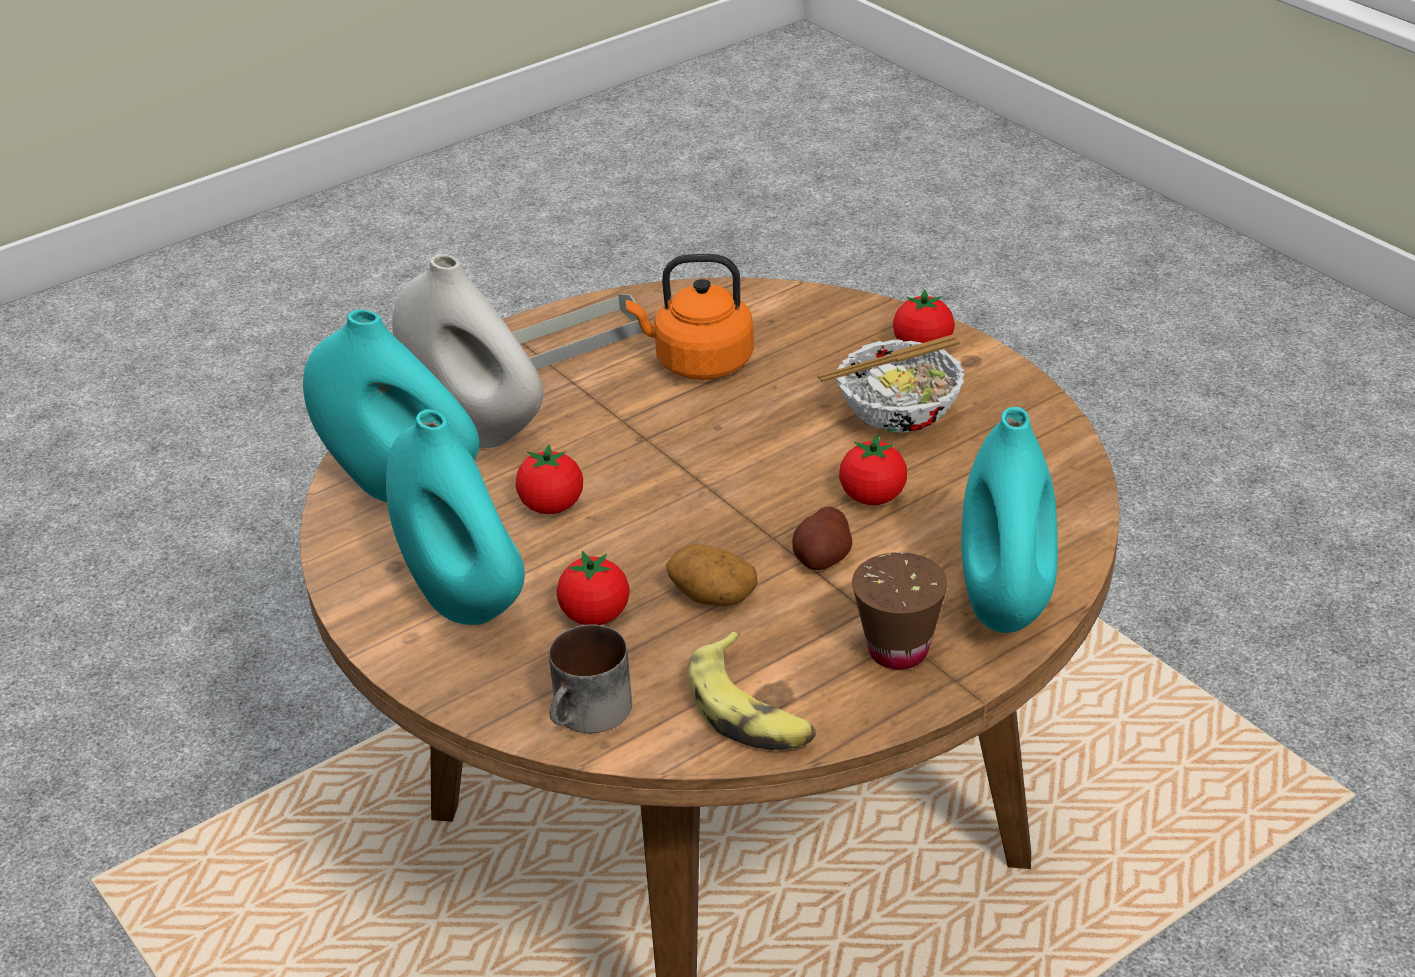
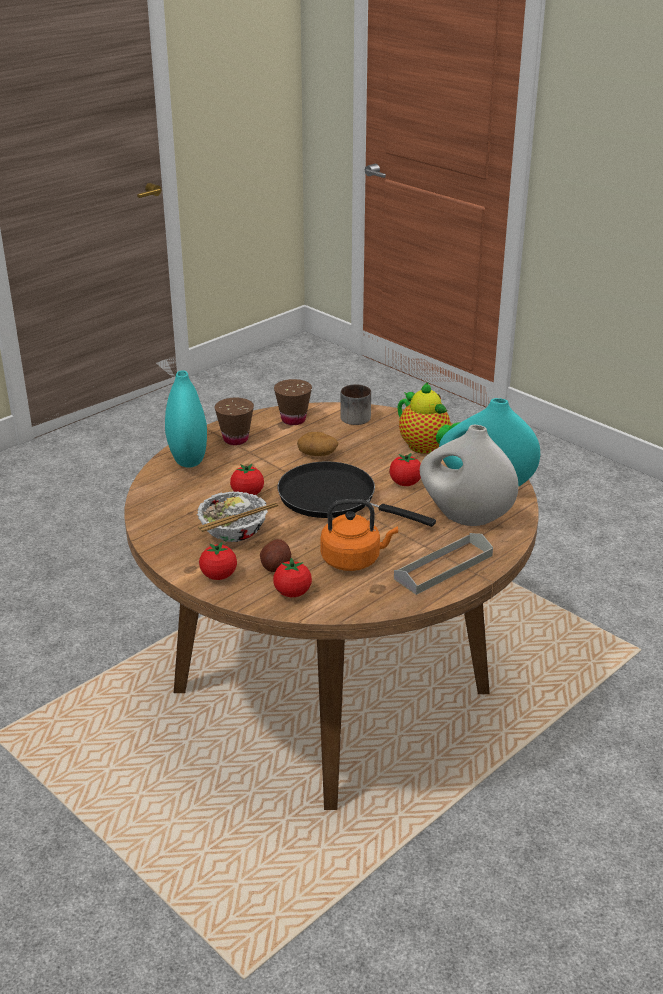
camera: 170 degrees right, 5 degrees down
(465, 598) = (426, 447): turquoise vase -> teapot
(595, 616) = (366, 444): tomato -> tomato (292, 593)
(703, 479) = (334, 498): none -> black frying pan
(751, 710) = (293, 420): banana -> brown cup
(823, 558) = (270, 469): potato -> potato (275, 566)

